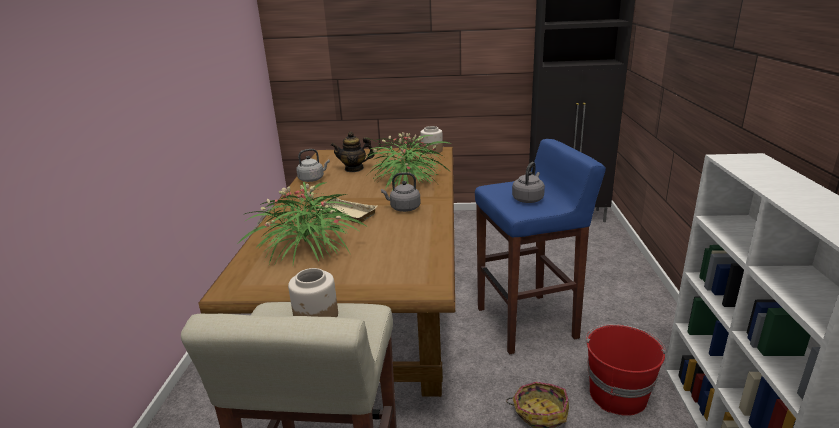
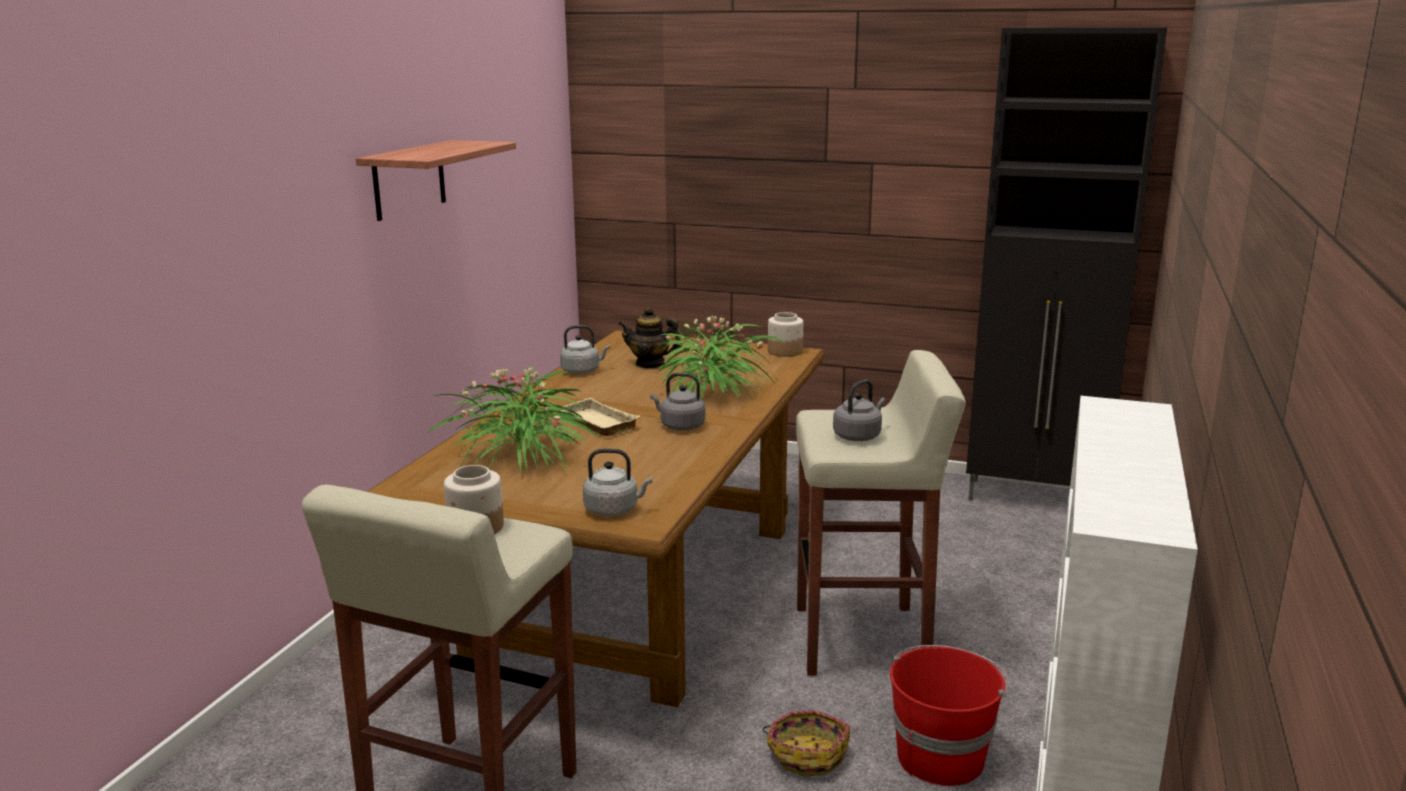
camera: 15 degrees right, 5 degrees down
(172, 56) = (409, 180): none -> shelf
(403, 279) = (614, 510): none -> grey kettle
(528, 323) = (863, 640): blue stool -> beige stool

